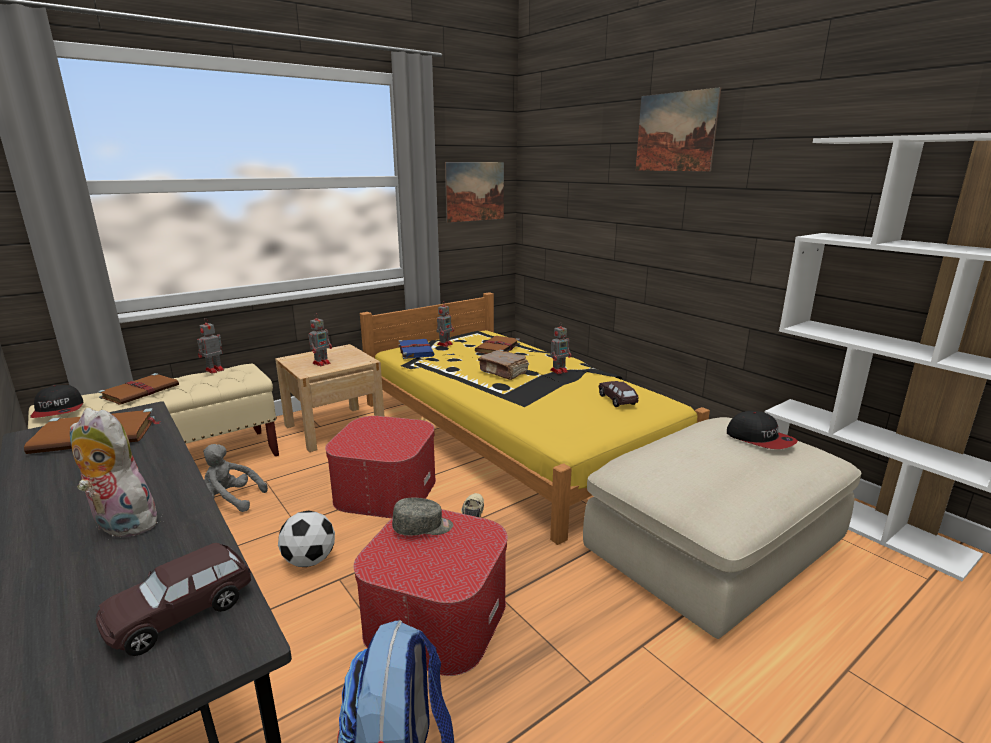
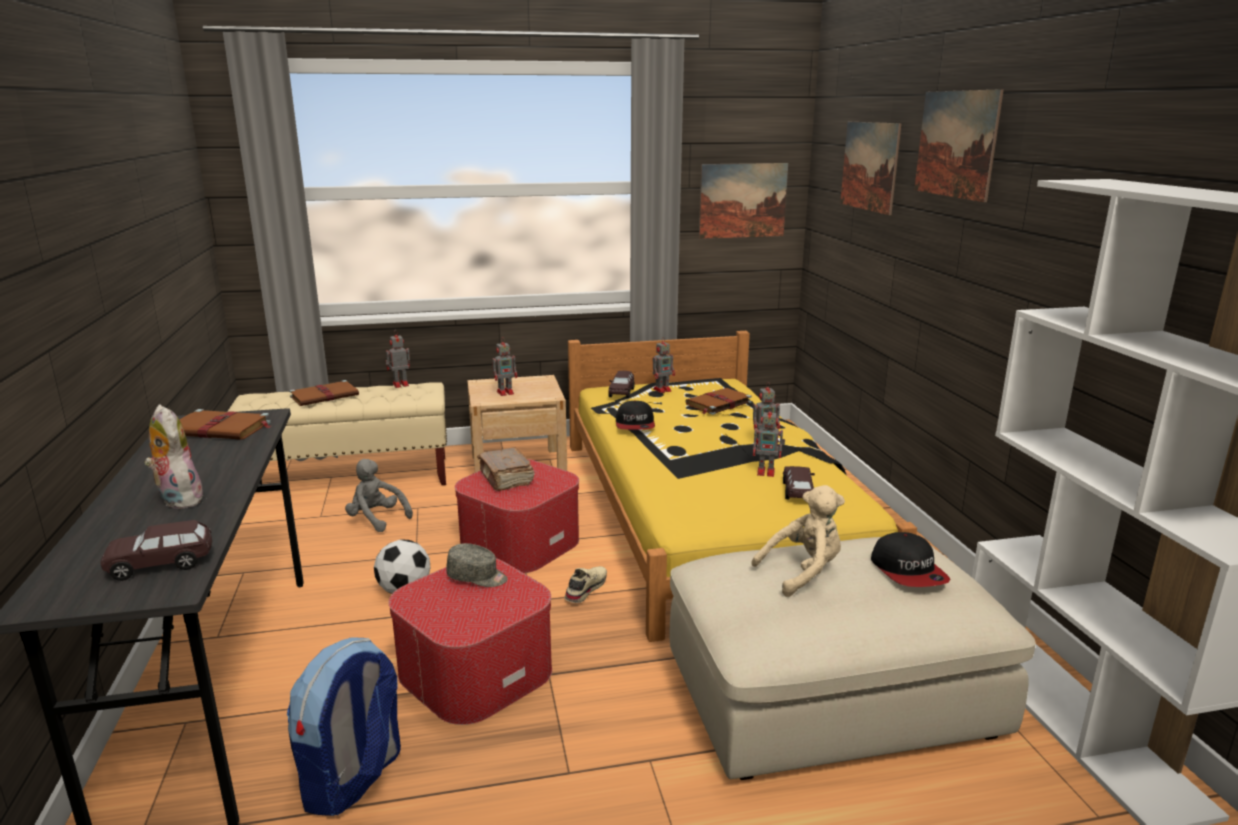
camera: 25 degrees right, 0 degrees up
(59, 410) = (254, 403): cap -> cap (635, 425)
(415, 350) = (621, 392): blue book -> brown toy car
(503, 372) = (695, 434): brown book -> brown book (506, 479)
(581, 390) = (767, 472): none -> toy robot
(584, 158) = (869, 166): none -> picture
(698, 456) = (803, 572): none -> beige plush toy

